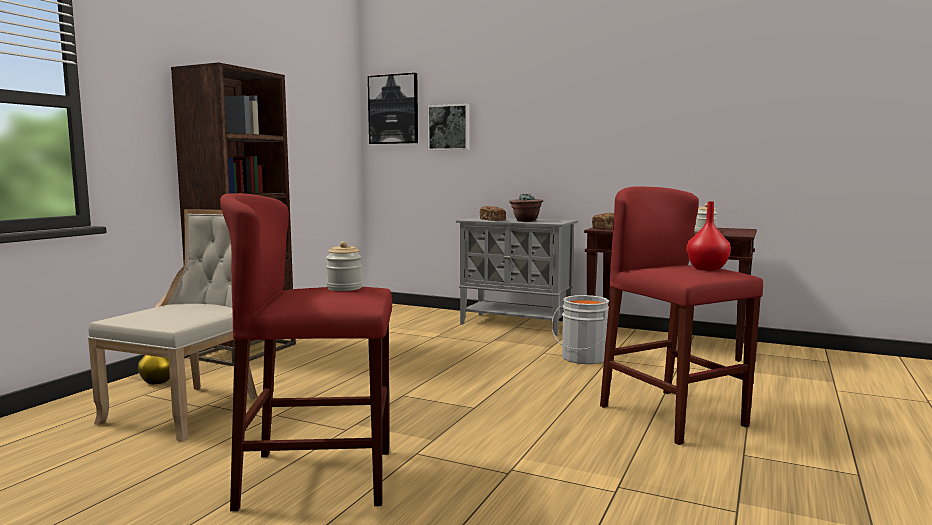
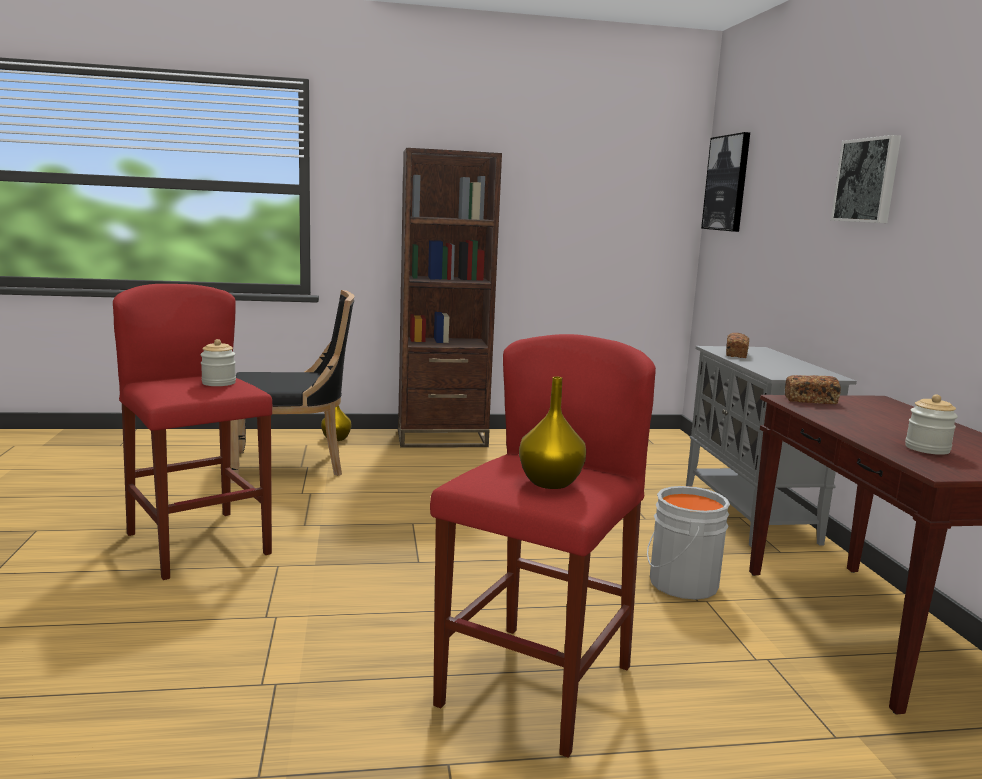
camera: 55 degrees right, 5 degrees up
(190, 409) = (293, 465): beige chair -> black chair
(449, 127) = (765, 212): picture -> picture (868, 180)
(525, 221) = (763, 365): potted plant -> none
(706, 269) = (551, 482): red vase -> yellow vase

